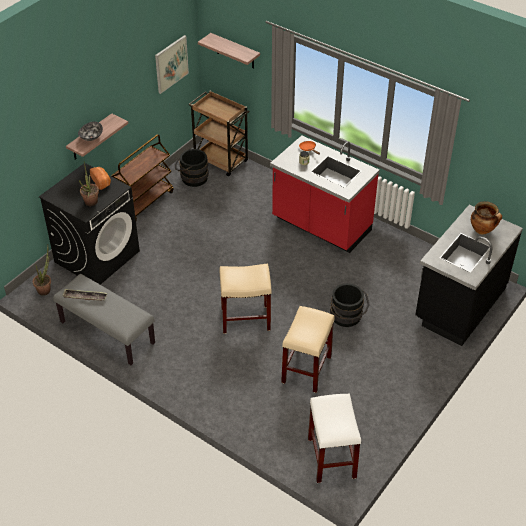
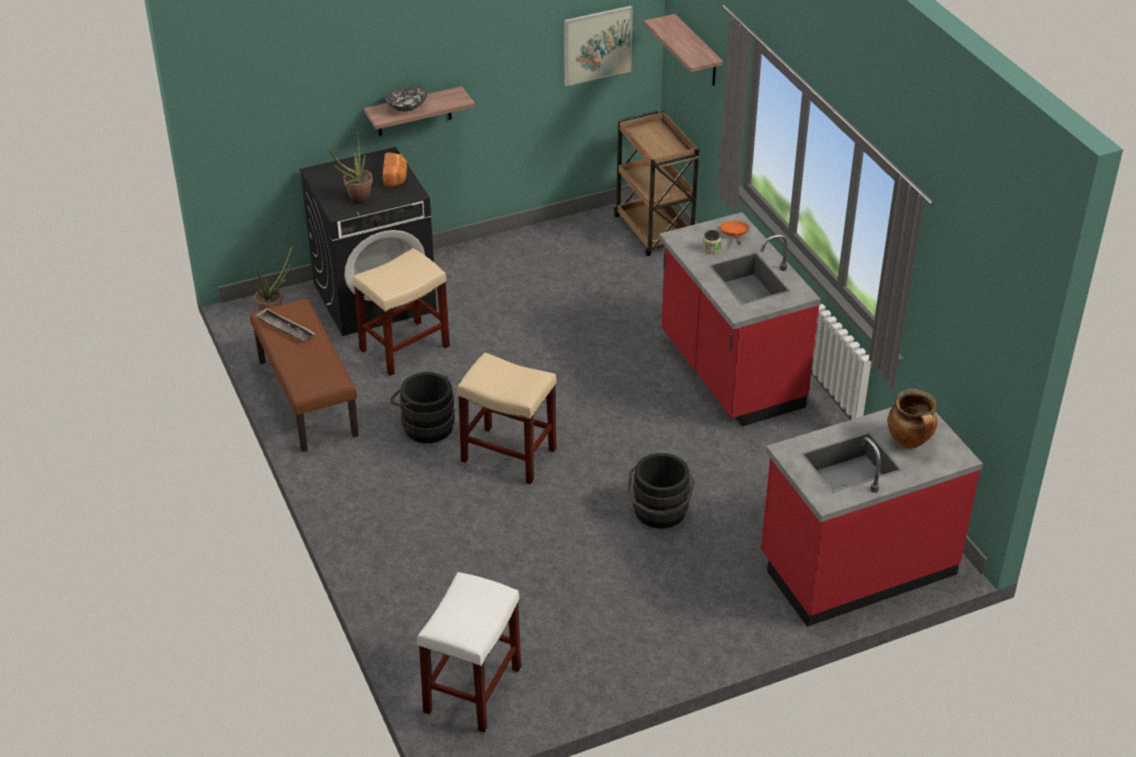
camera: 30 degrees right, 5 degrees down
(106, 332) = (306, 398): grey bench -> brown bench
(144, 202) = (498, 249): brown cart -> none
(192, 178) = (592, 240): black bucket -> black bucket (424, 424)
(306, 370) = (538, 559): beige stool -> beige stool (404, 349)
(459, 304) = (856, 566): black counter -> red counter

